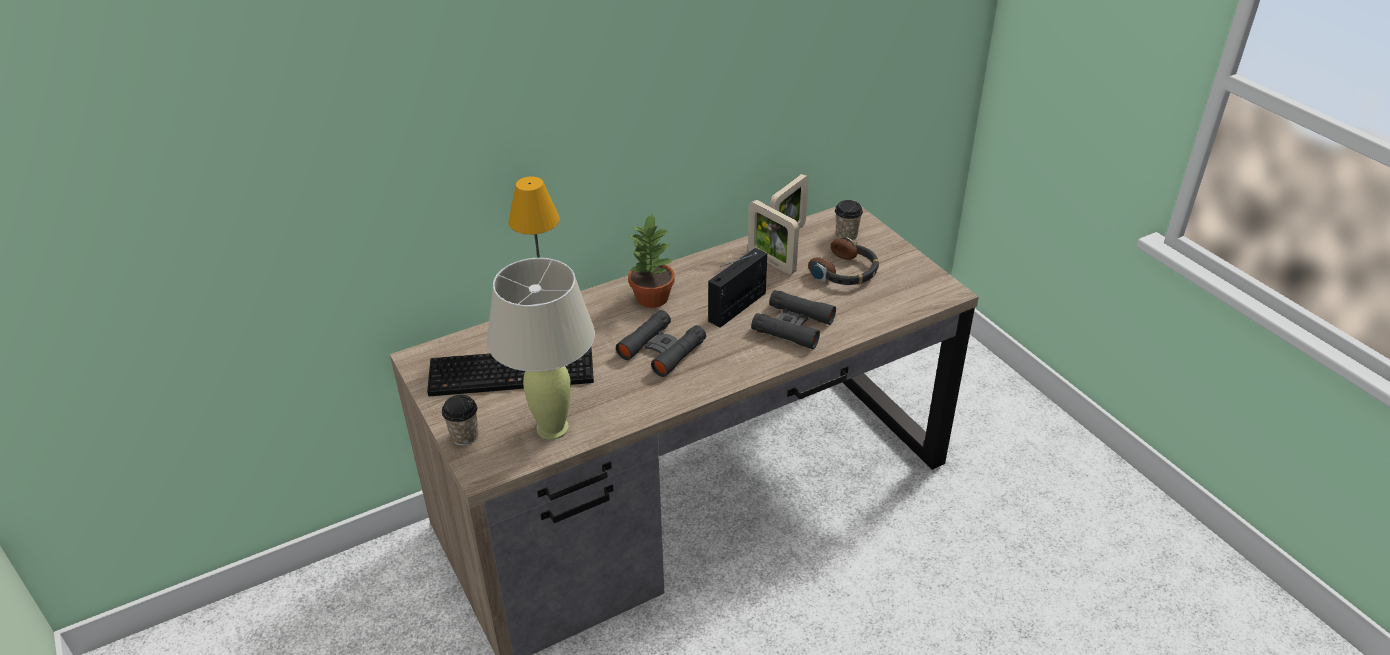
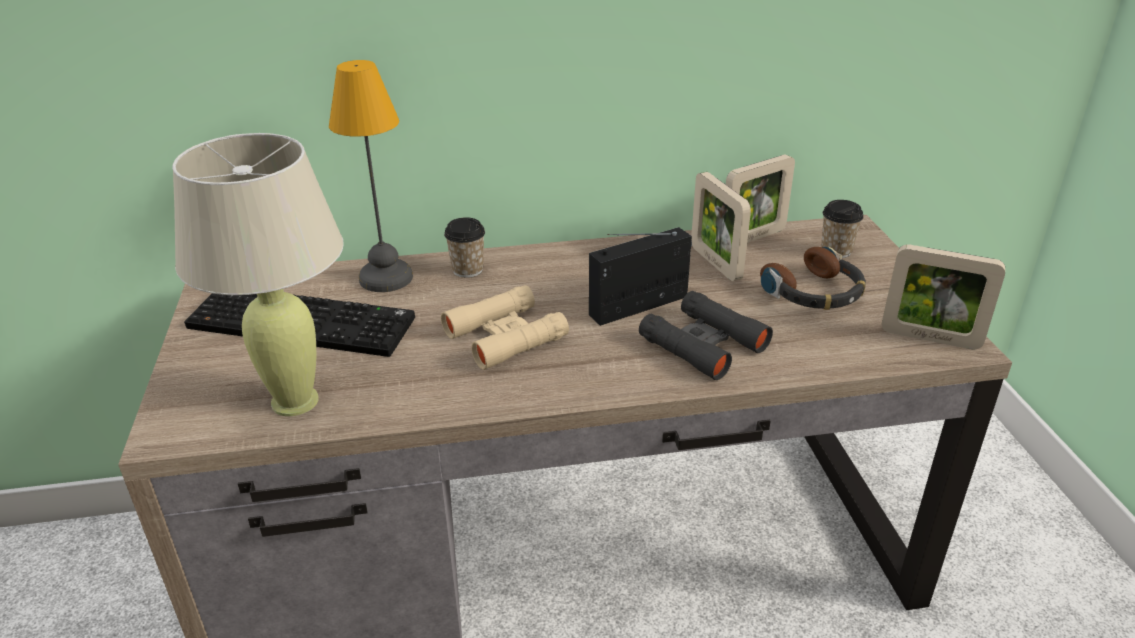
camera: 20 degrees right, 5 degrees down
(464, 436) = (183, 385): cup -> cup (467, 270)
(651, 298) = (533, 274): potted plant -> none
(662, 349) = (505, 336): black binoculars -> beige binoculars
(927, 290) = (930, 338): none -> picture frame

